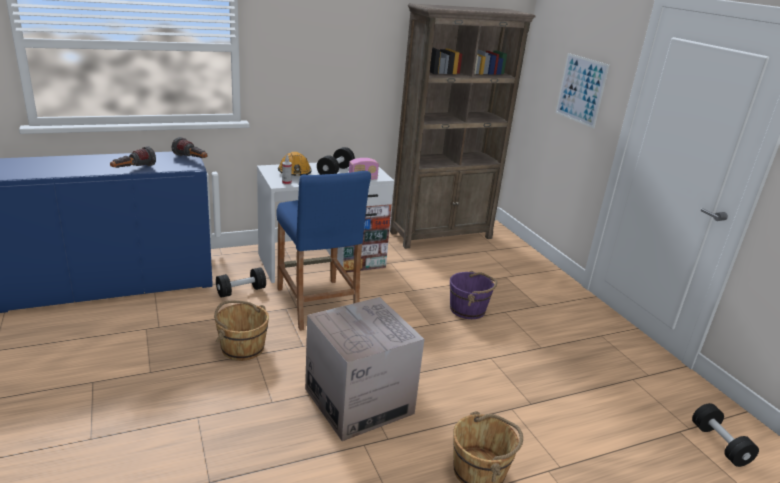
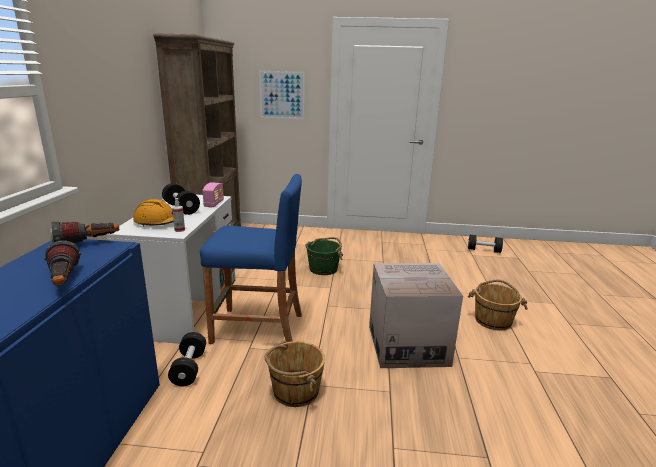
camera: 60 degrees left, 5 degrees down
(468, 309) = (324, 269): purple bucket -> green bucket

